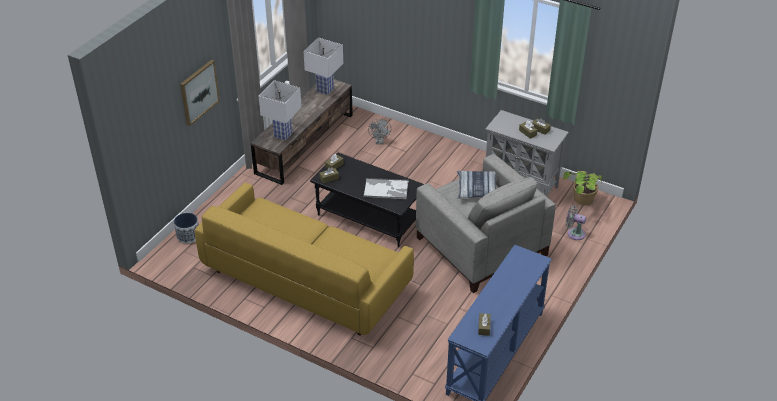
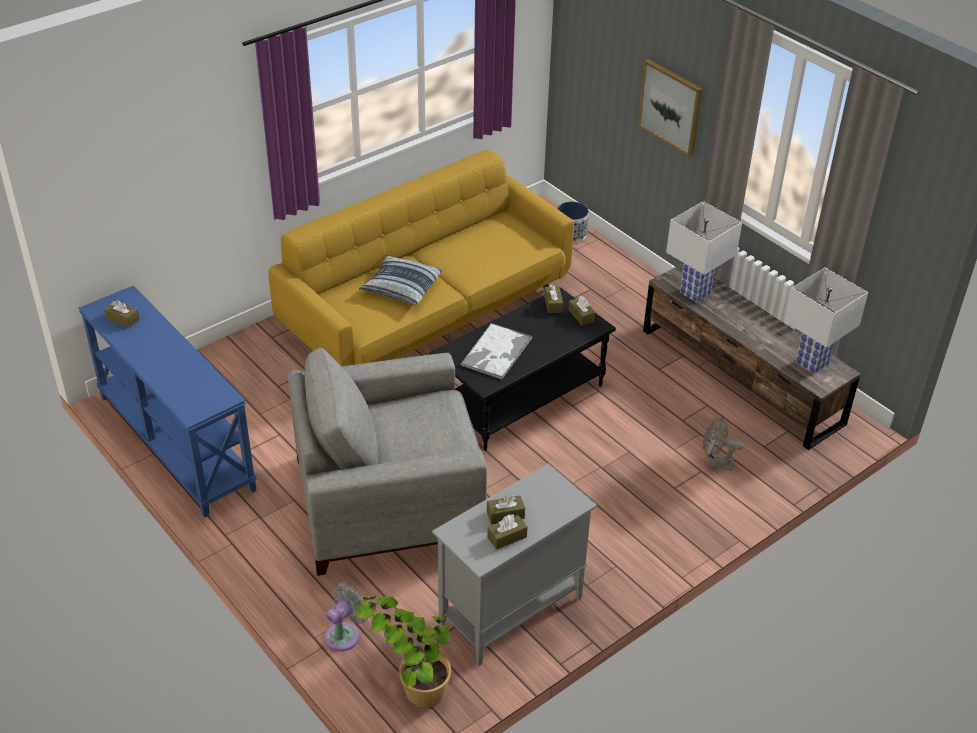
camera: 110 degrees right, 0 degrees up
(477, 189) = (427, 439): pillow -> pillow (401, 287)

